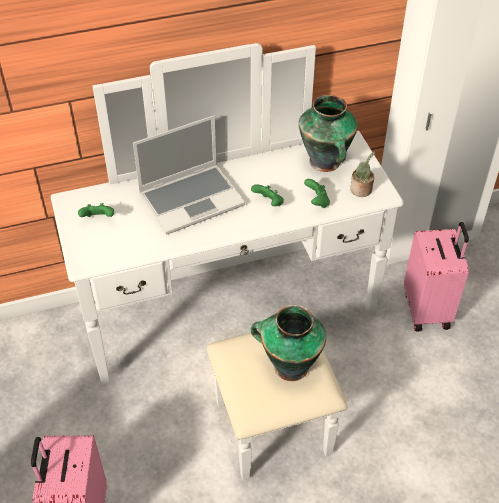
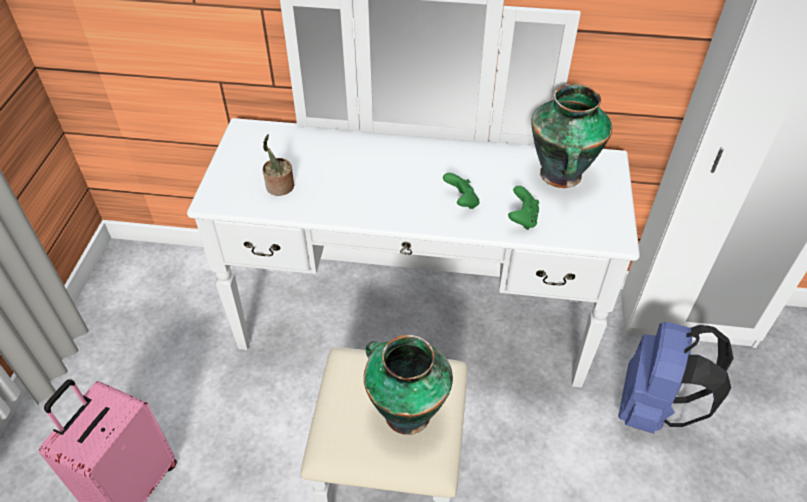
camera: 25 degrees right, 0 degrees up
(98, 219) = (260, 159): green game controller -> none
(192, 199) = (375, 169): laptop -> none
(361, 190) = (589, 224): potted plant -> potted plant (279, 187)
(428, 310) = (653, 407): pink suitcase -> blue backpack

